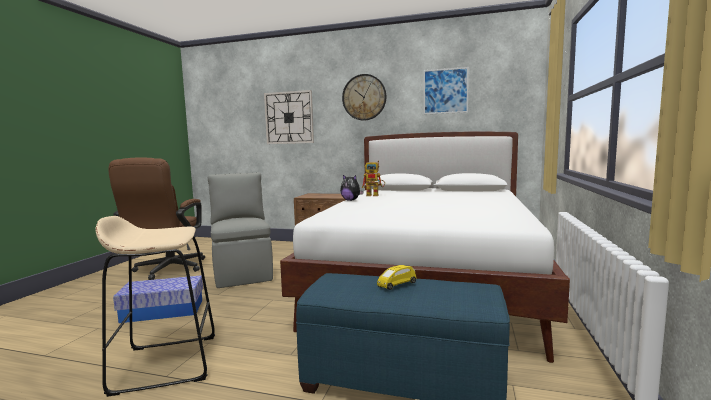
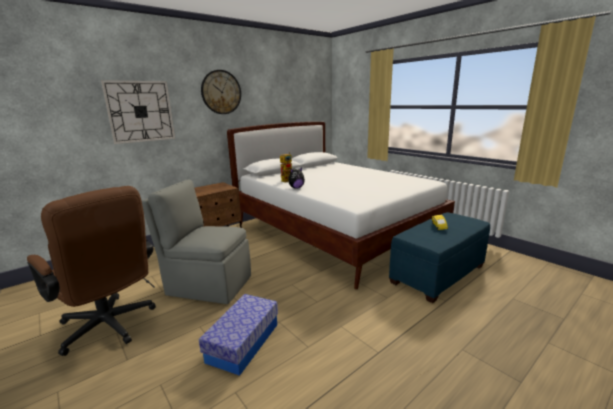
camera: 55 degrees left, 10 degrees up
(166, 363) = (357, 350): beige stool -> none
(445, 91) = (281, 90): picture -> none

